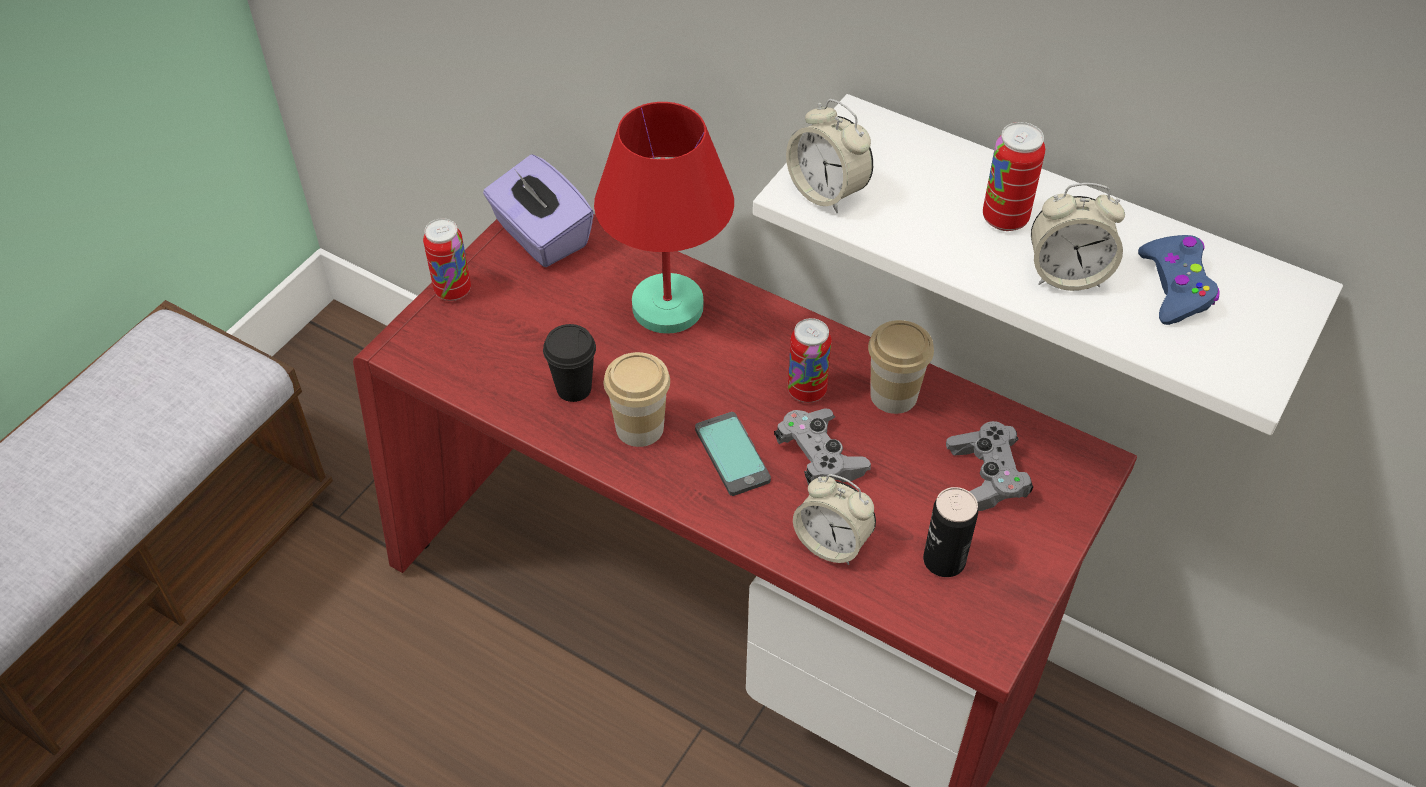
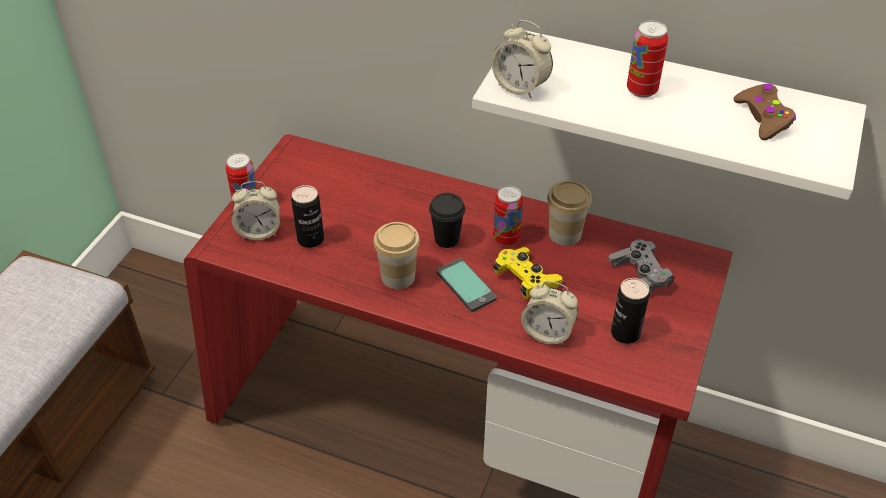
camera: 10 degrees left, 5 degrees down
(530, 354) = (310, 239): none -> can
(541, 236) = (300, 163): purple tissue box -> none
(574, 388) = (346, 257): black cup -> black cup (447, 239)
(669, 308) = (400, 198): red table lamp -> none
(820, 458) = (526, 280): grey game controller -> yellow game controller
(1067, 274) = (692, 118): alarm clock -> alarm clock (259, 231)
(1175, 287) = (763, 118): blue game controller -> brown game controller

